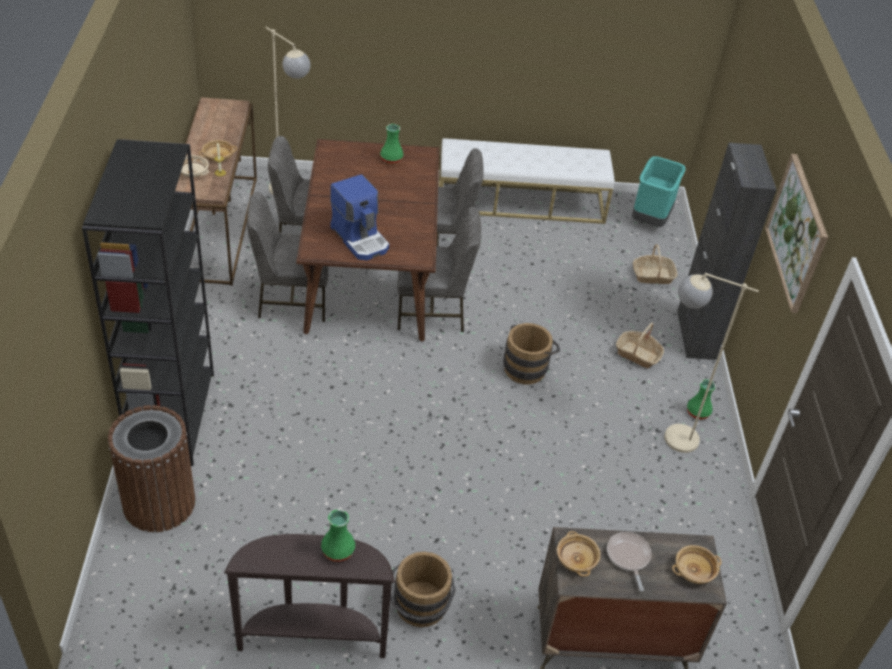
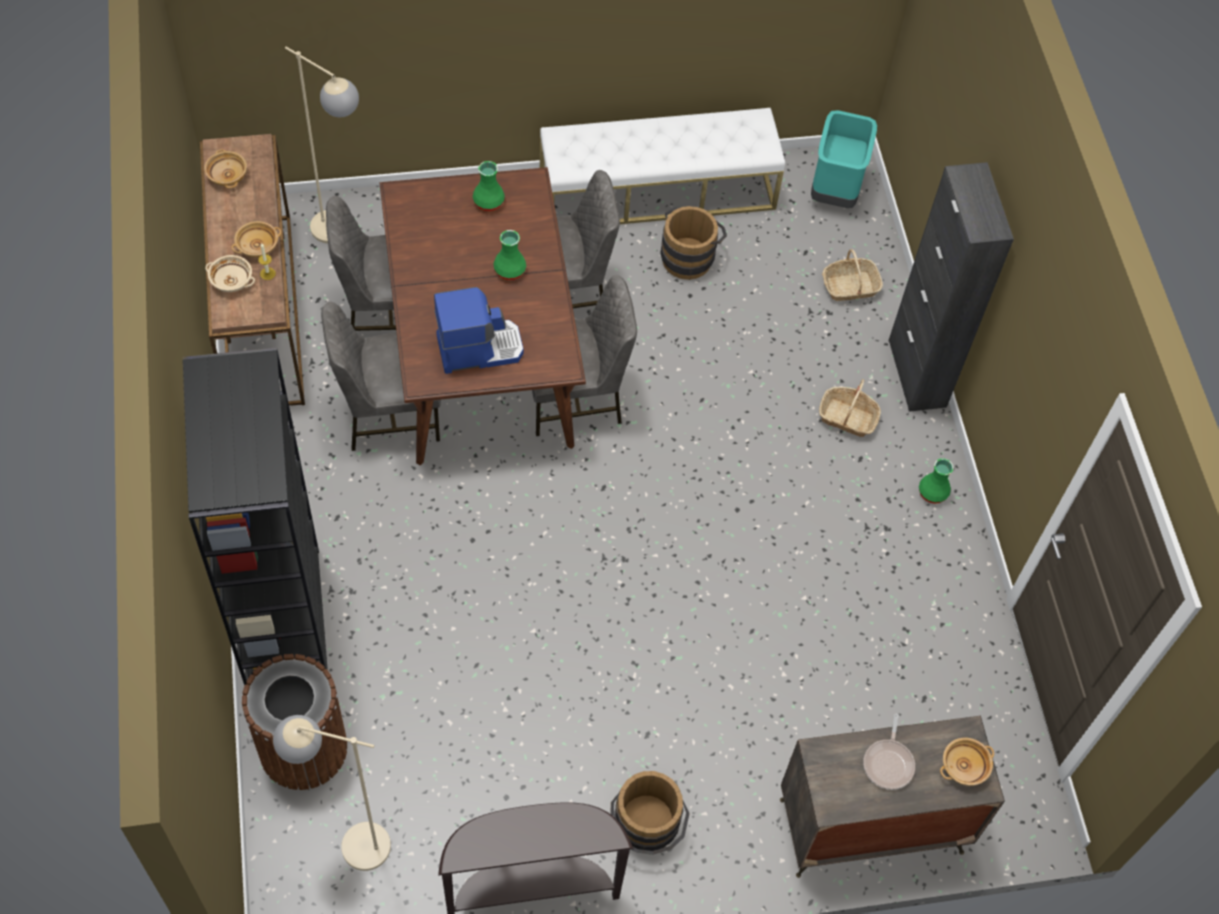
camera: 10 degrees left, 15 degrees up
(338, 551) = (561, 822): green vase -> green vase (510, 271)
(361, 238) = (479, 348): coffee machine -> coffee machine turned 60 degrees counterclockwise
(527, 367) = (712, 463): brown bucket -> brown bucket (689, 255)
(576, 559) = (830, 778): beige bowl -> beige bowl (227, 175)
(628, 557) = (888, 763): frying pan -> frying pan turned 150 degrees counterclockwise
(669, 434) = (901, 532): beige floor lamp -> beige floor lamp (349, 842)
(797, 232) = (1046, 313): picture -> none

